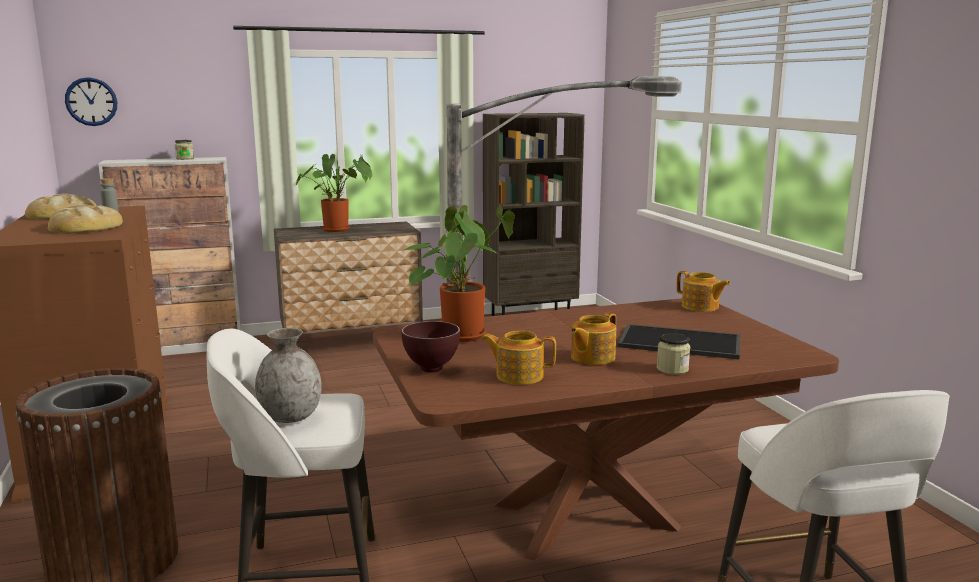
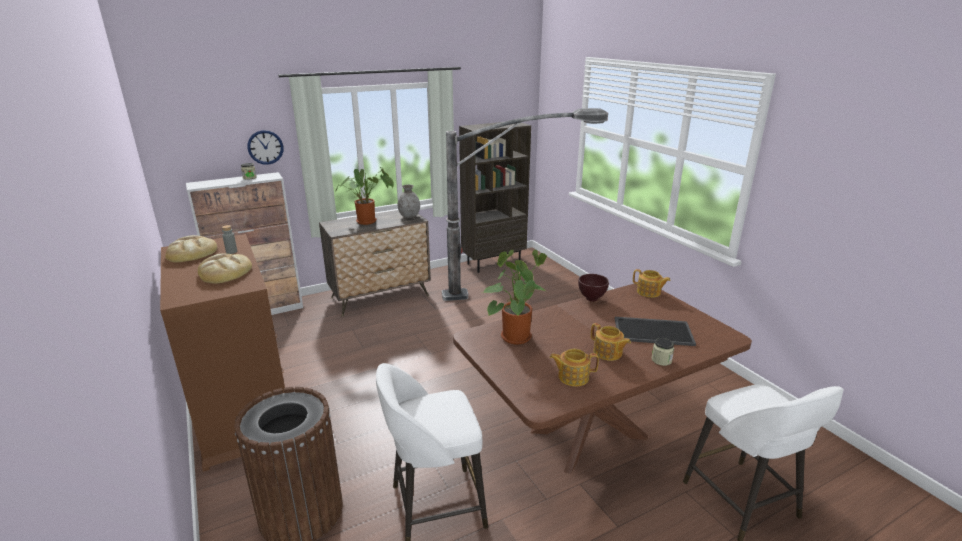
camera: 10 degrees left, 10 degrees up
(91, 101) = (171, 139): wall clock -> wall clock (265, 147)
(291, 417) = (432, 422): grey vase -> grey vase (409, 216)
(430, 369) = (514, 375): brown bowl -> brown bowl (591, 299)
(591, 357) = (608, 353): teapot -> teapot turned 75 degrees counterclockwise

